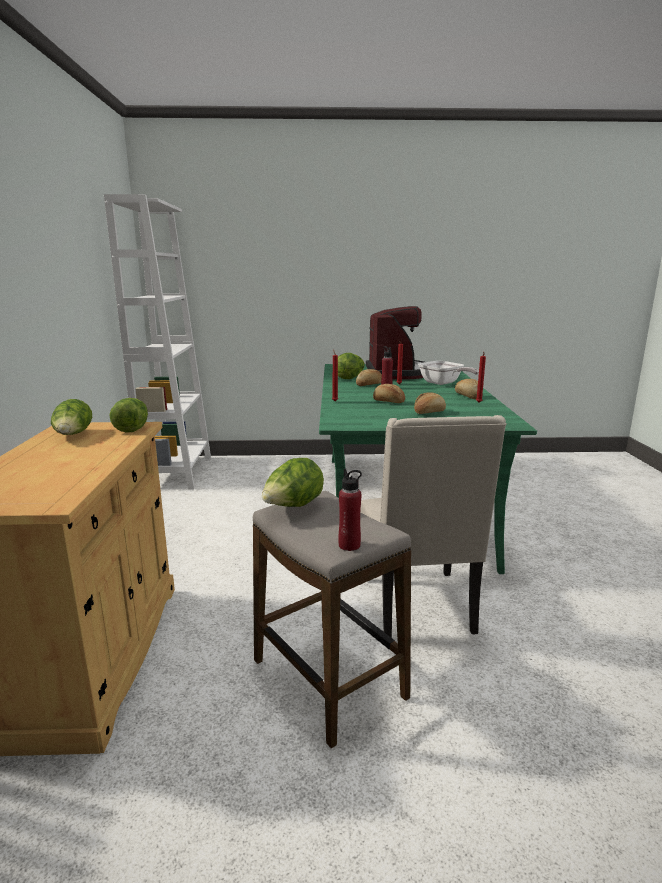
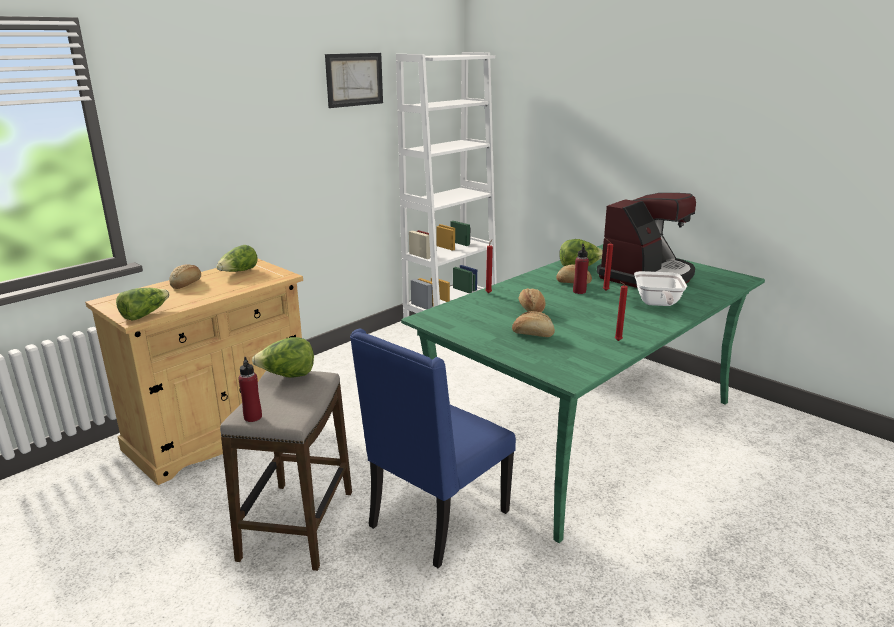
camera: 45 degrees right, 5 degrees up
(76, 215) = (354, 79): none -> picture
(131, 427) = (276, 275): lettuce -> lettuce (145, 314)
(418, 606) = (436, 520): beige chair -> blue chair
(468, 396) = (632, 329): bread -> bread (187, 284)

